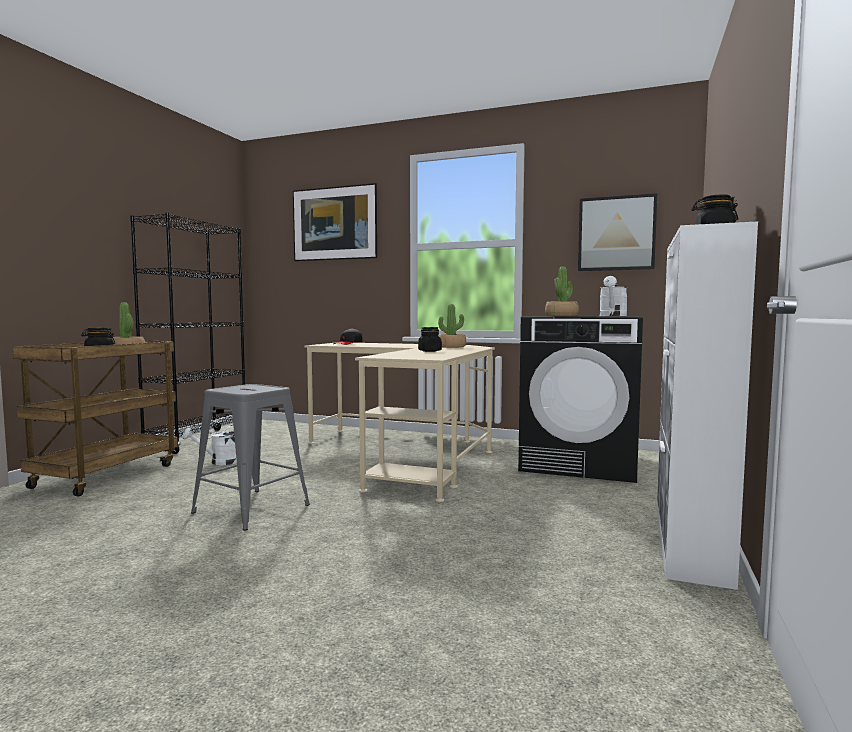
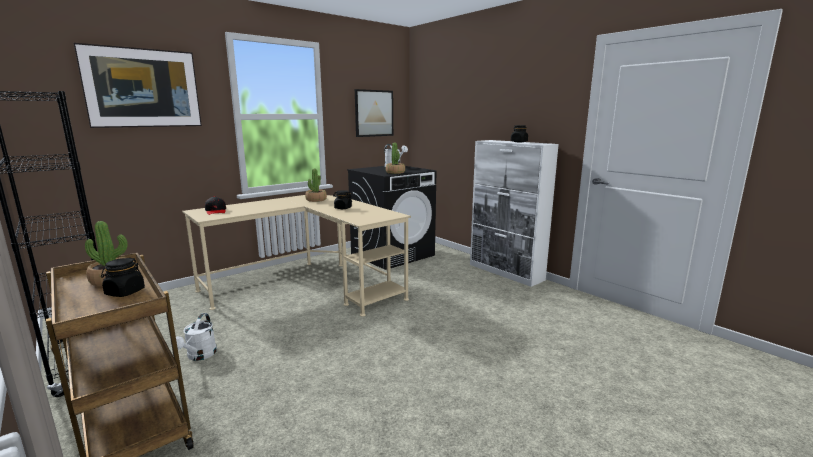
camera: 60 degrees left, 10 degrees up
(252, 509) = (350, 357): grey stool -> none

